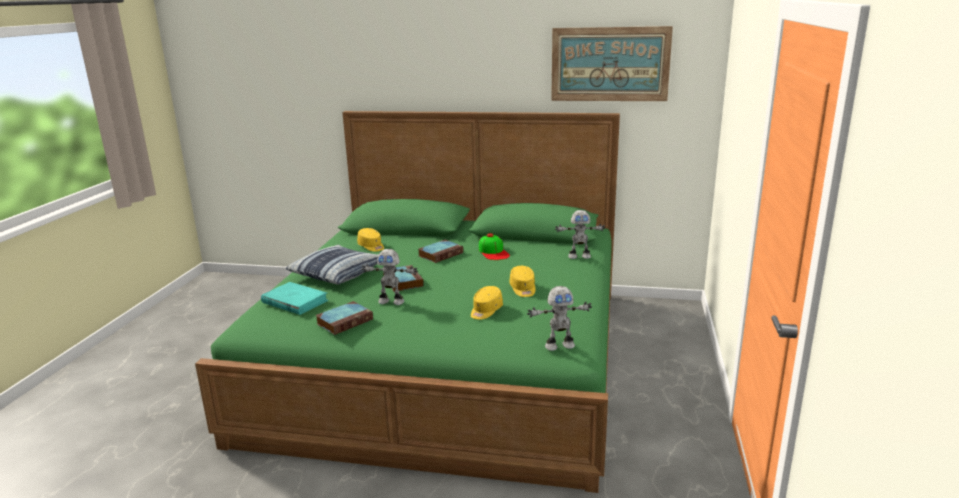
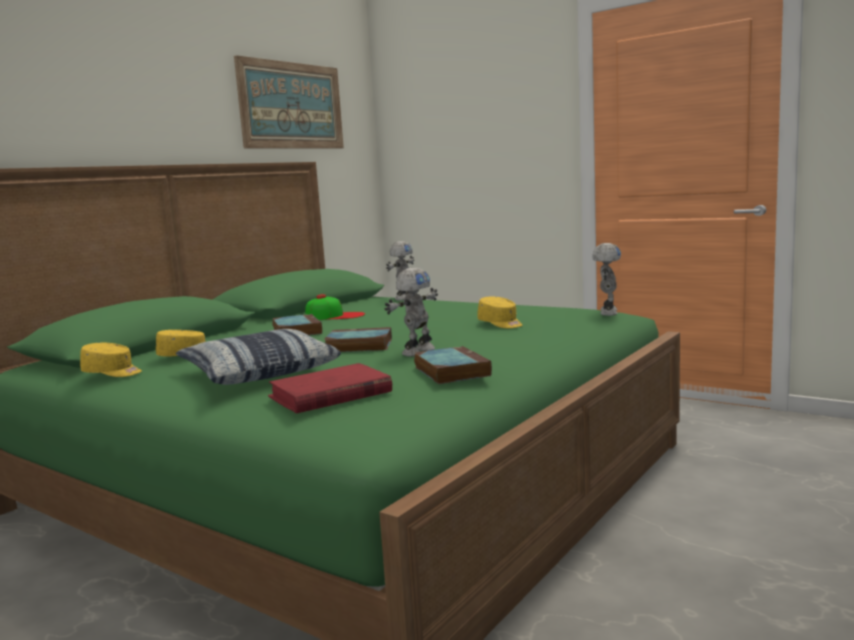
camera: 65 degrees left, 10 degrees down
(294, 301) = (330, 395): turquoise book -> red book
(523, 289) = (461, 312): yellow cap -> yellow cap (112, 373)

